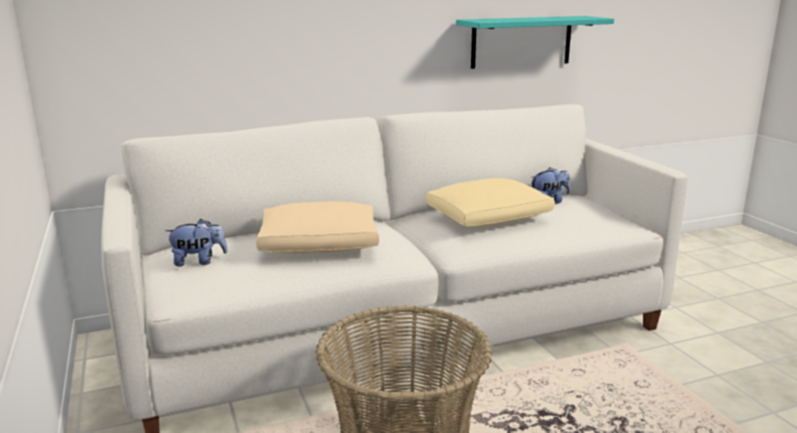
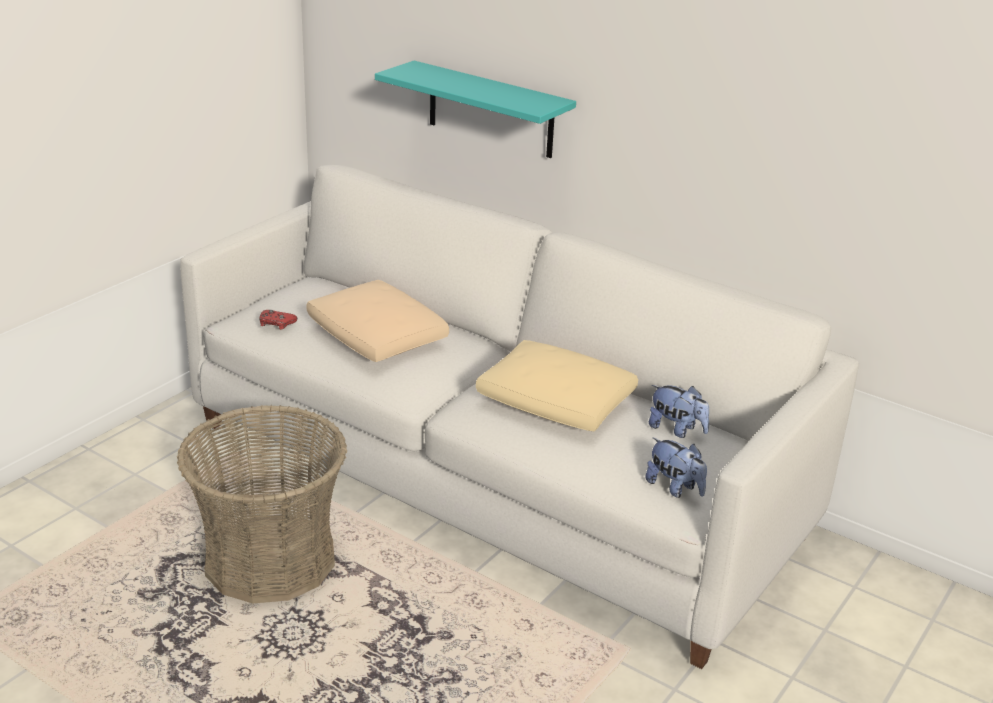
camera: 55 degrees right, 10 degrees up
(199, 261) = (299, 301): plush toy -> plush toy (675, 488)
(226, 276) = (276, 323): none -> red game controller
(521, 42) = (808, 200): turquoise shelf -> turquoise shelf (490, 110)

